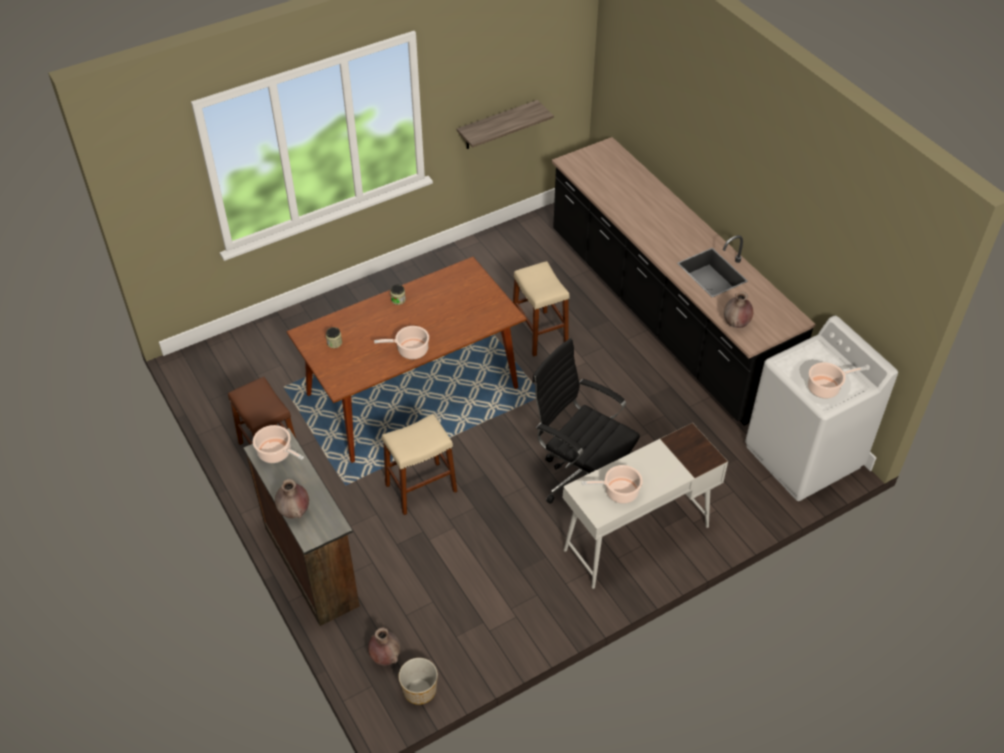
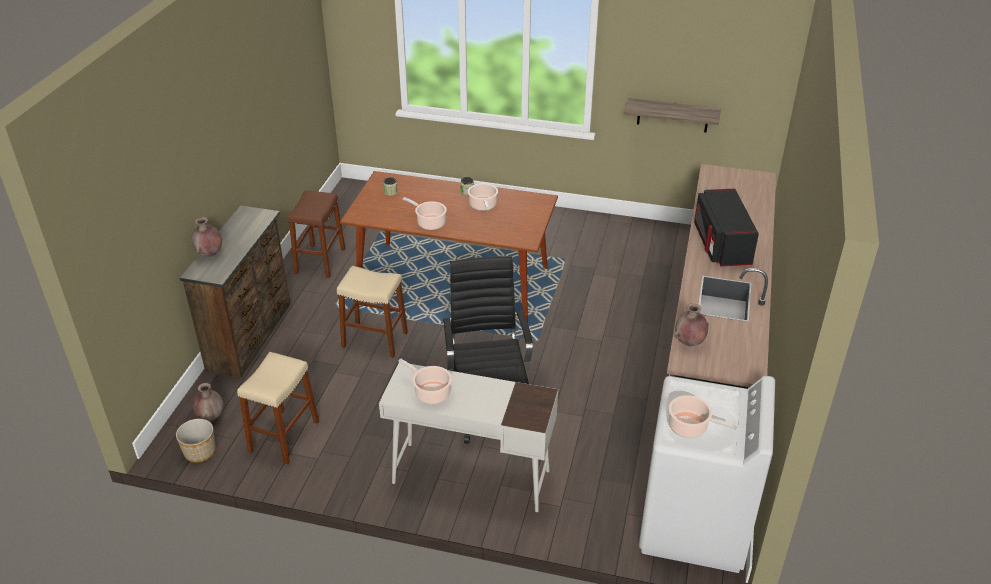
camera: 45 degrees right, 10 degrees down
(276, 453) = (251, 219): cooking pot -> cooking pot (483, 206)
(539, 333) = (592, 302): beige stool -> beige stool (284, 436)
(655, 227) = (720, 244): none -> black microwave

